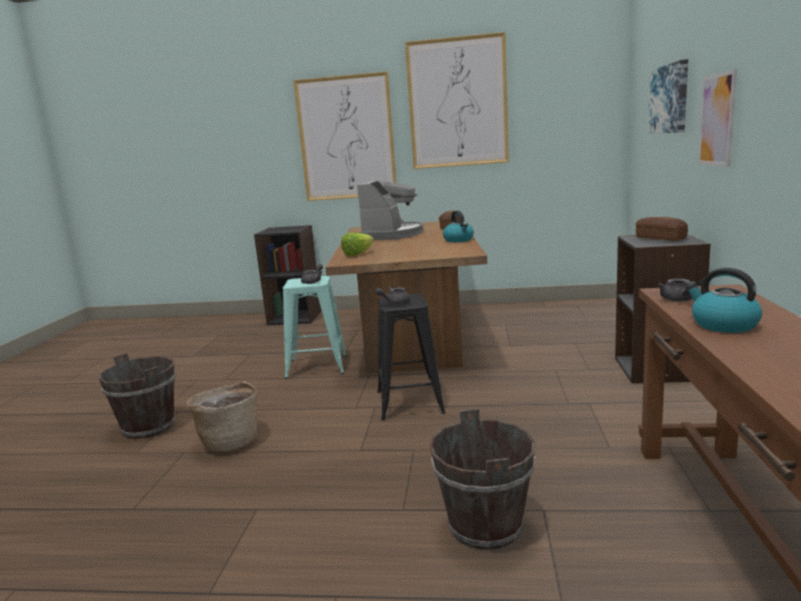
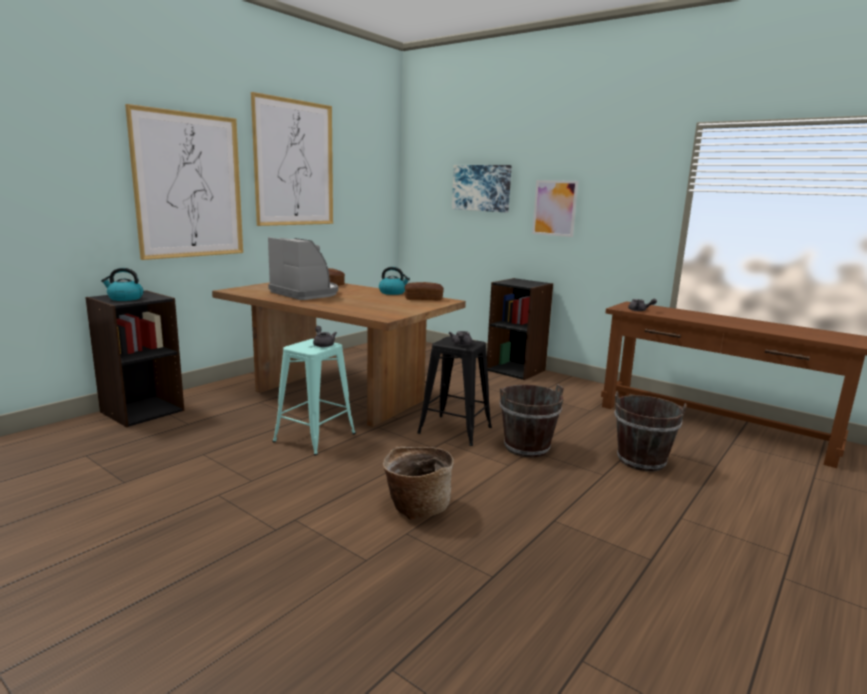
camera: 60 degrees left, 0 degrees up
(149, 427) = (308, 543): brown bucket -> brown bucket (526, 447)
(358, 254) = (364, 310): lettuce -> none
(660, 238) = (520, 282): bread -> bread (423, 299)
(723, 325) = (687, 316): kettle -> kettle (125, 298)

